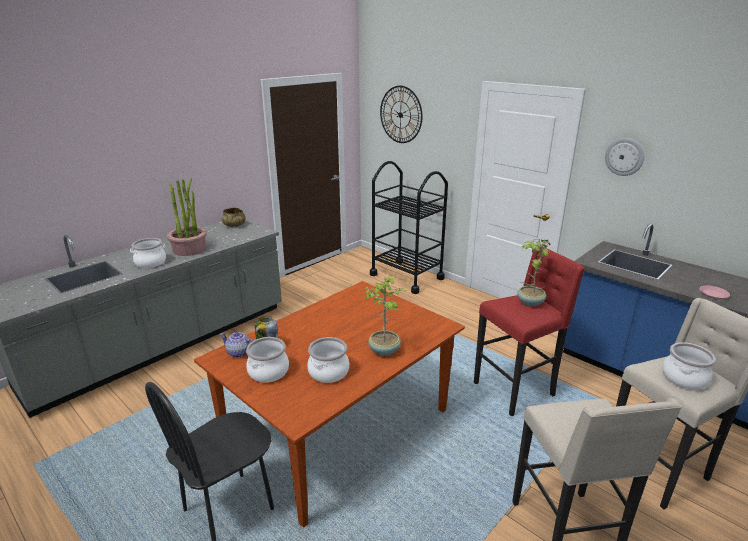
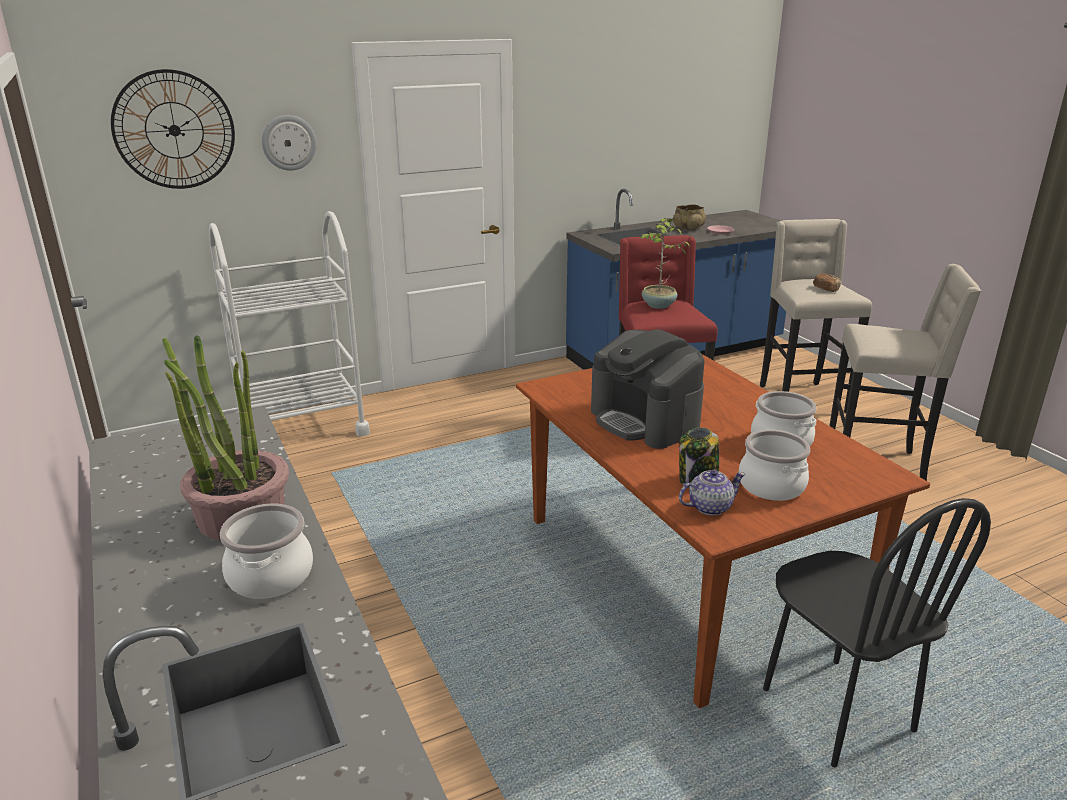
camera: 70 degrees left, 0 degrees up
(234, 225) = (148, 451): beige bowl -> beige bowl (688, 228)
(239, 353) = (709, 507): teapot -> teapot turned 150 degrees counterclockwise
(334, 323) = (645, 421): none -> coffee machine
(384, 350) = (735, 399): potted plant -> none
(406, 276) = (302, 428): black cart -> white cart
(624, 157) = (570, 120): wall clock -> wall clock (289, 142)
(685, 378) = (826, 289): cooking pot -> bread

